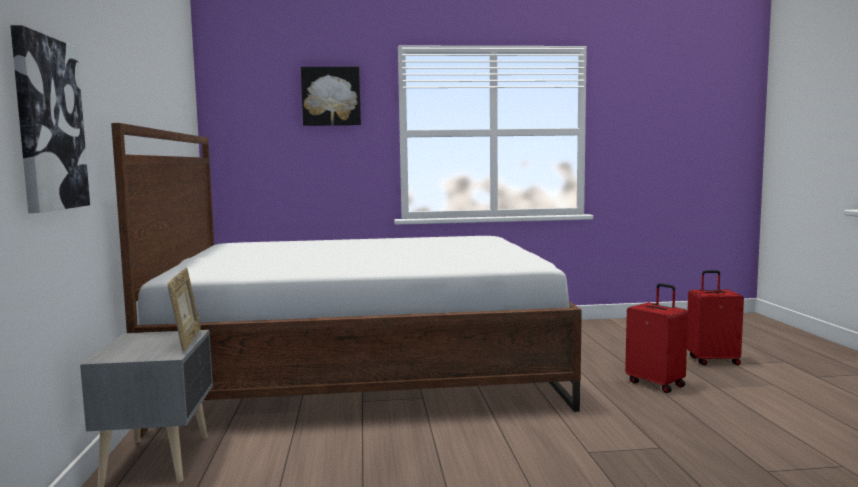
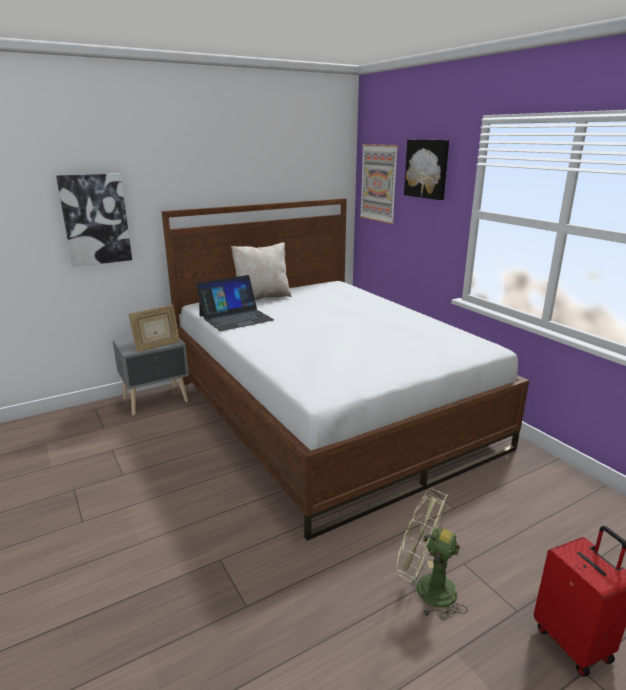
camera: 65 degrees right, 15 degrees up
(212, 259) = (262, 297): none -> beige pillow
(249, 118) = (379, 183): none -> picture
(271, 268) = (236, 318): none -> laptop
(656, 384) = (426, 589): red suitcase -> green fan

